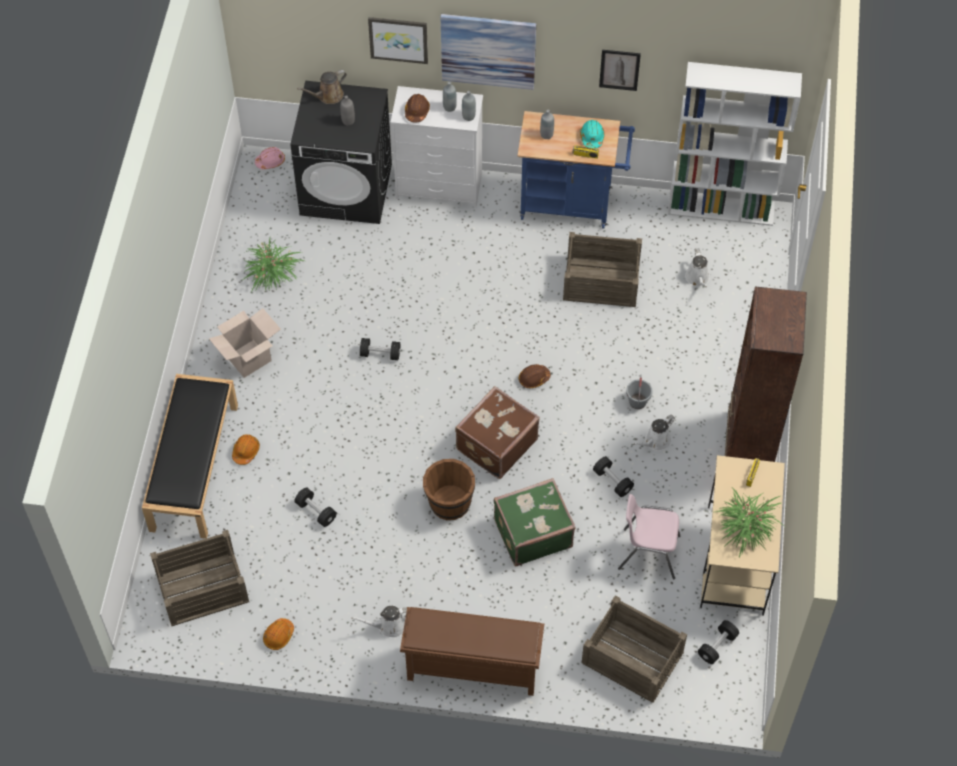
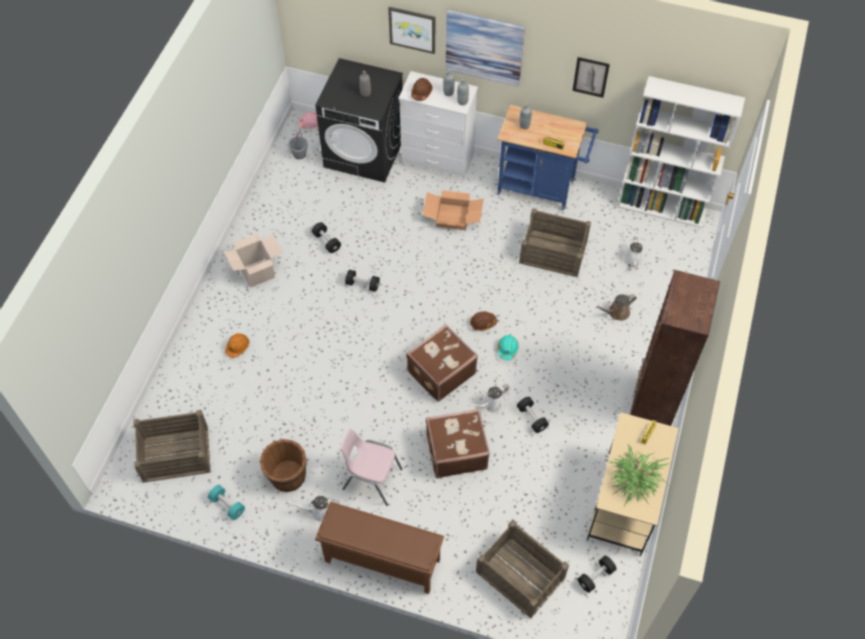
camera: 10 degrees right, 0 degrees up
(194, 466) = (193, 352): black bench -> none
(272, 273) = (291, 209): potted plant -> none
(278, 636) = (227, 505): orange hard hat -> turquoise dumbbell
(316, 511) = (282, 405): black dumbbell -> black dumbbell (326, 242)
(328, 96) = (354, 72): brown watering can -> brown watering can (617, 312)
(449, 503) = (392, 415): brown bucket -> brown bucket (287, 476)
(472, 254) = (453, 216): none -> cardboard box
(532, 532) = (456, 451): green suitcase -> brown suitcase
(592, 137) = (561, 132): turquoise hard hat -> turquoise hard hat (507, 349)
(638, 402) = (565, 355): grey bucket -> grey bucket (299, 154)
(648, 552) = (550, 484): pink chair -> pink chair (371, 479)
(655, 441) = (574, 390): white watering can -> white watering can (491, 404)

